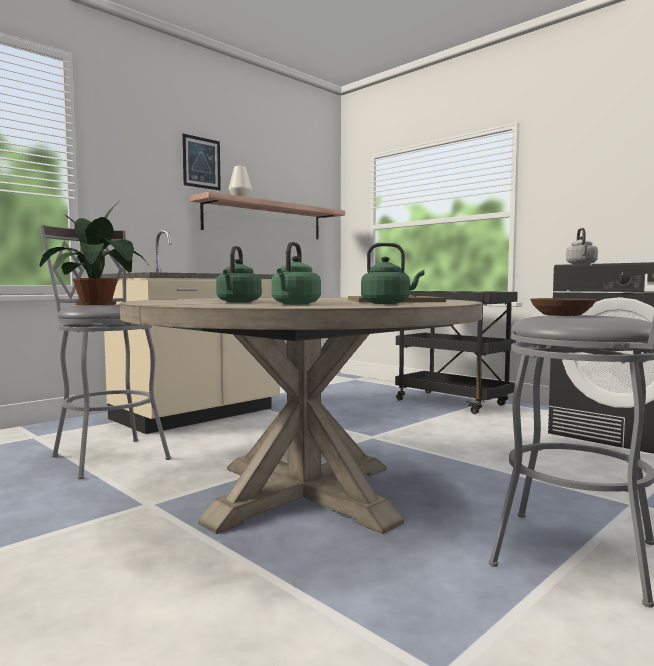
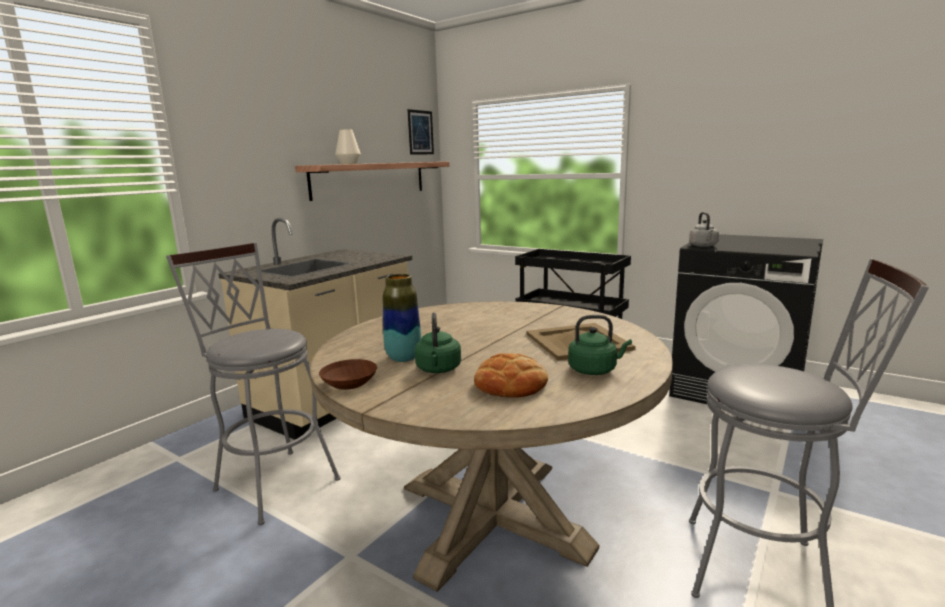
camera: 10 degrees left, 10 degrees up
(100, 304) = (250, 338): potted plant -> none
(201, 162) = (303, 127): picture -> picture (420, 132)
(215, 301) = (403, 358): none -> vase
(295, 304) = (510, 384): green kettle -> bread
(560, 315) = (754, 377): brown bowl -> brown bowl (349, 382)

